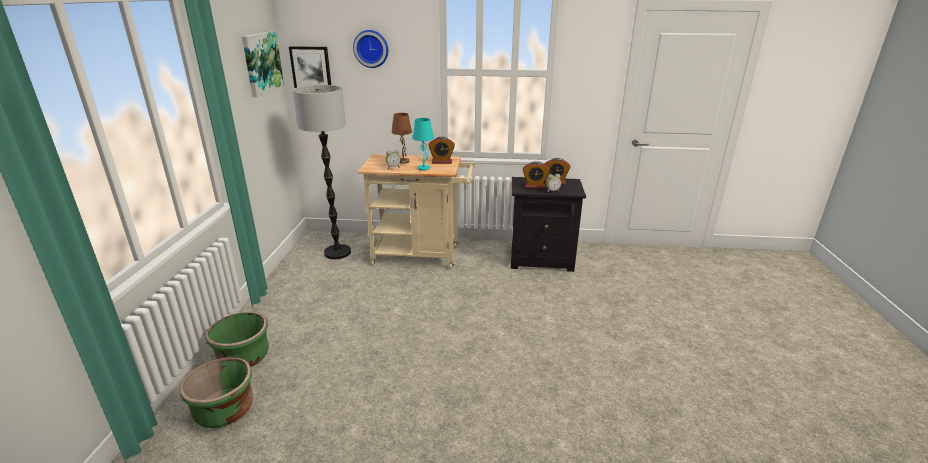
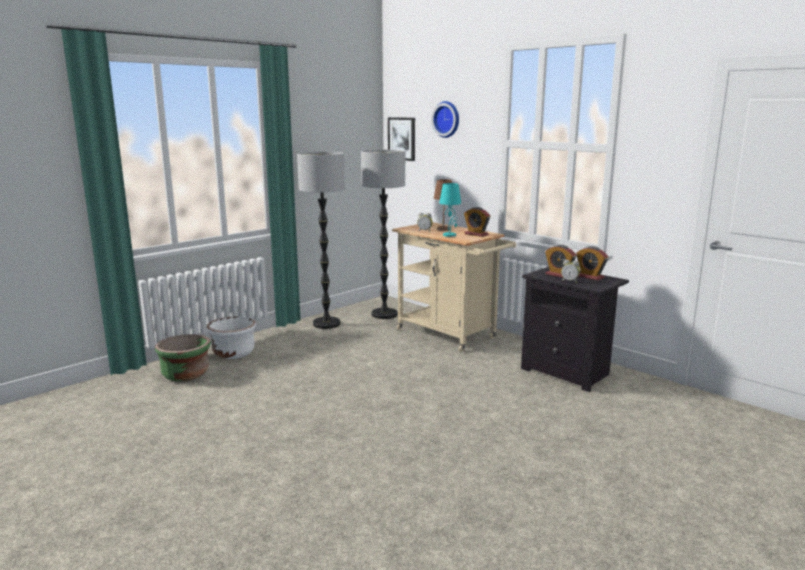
camera: 40 degrees right, 10 degrees down
(244, 358) = (233, 353): green planter -> white planter
(262, 63) = (353, 128): picture -> none
(296, 282) = (326, 324): none -> floor lamp

